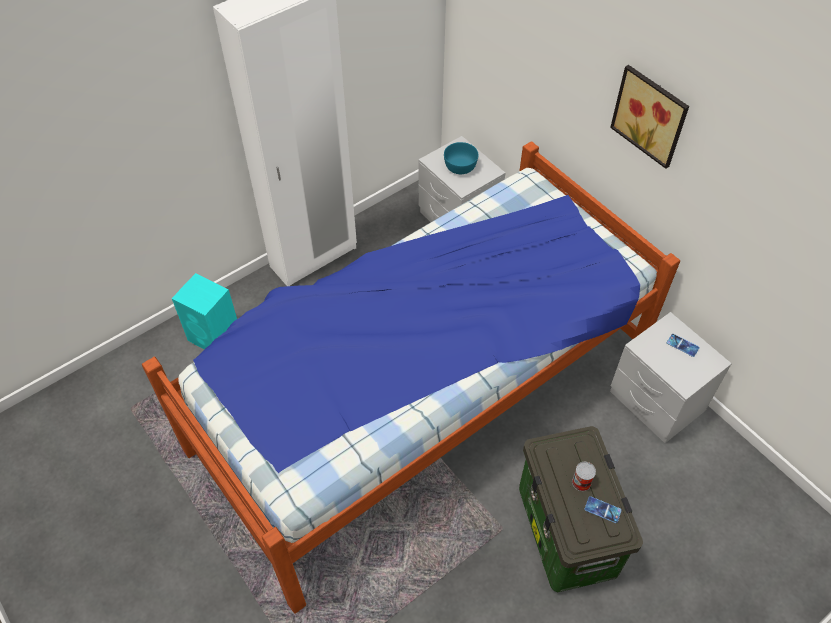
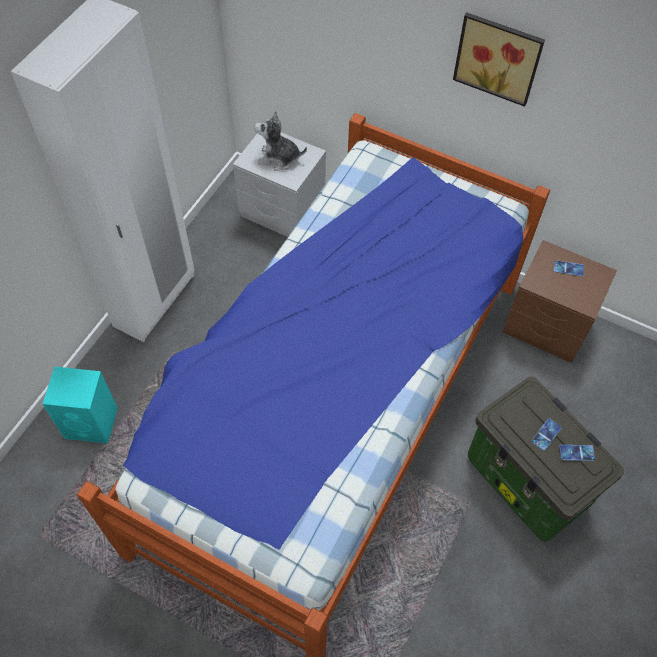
camera: 25 degrees left, 5 degrees up
(460, 166) = (279, 158): turquoise bowl -> plush toy
(581, 482) = (546, 434): can -> phone
(656, 401) = (546, 326): grey nightstand -> brown nightstand

